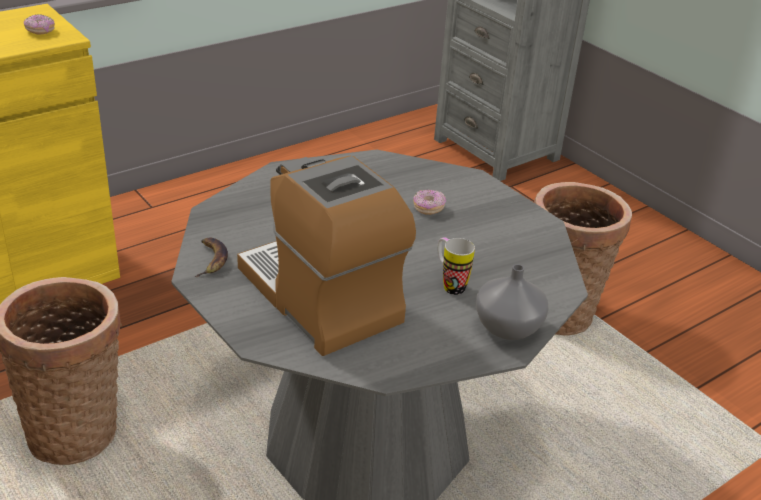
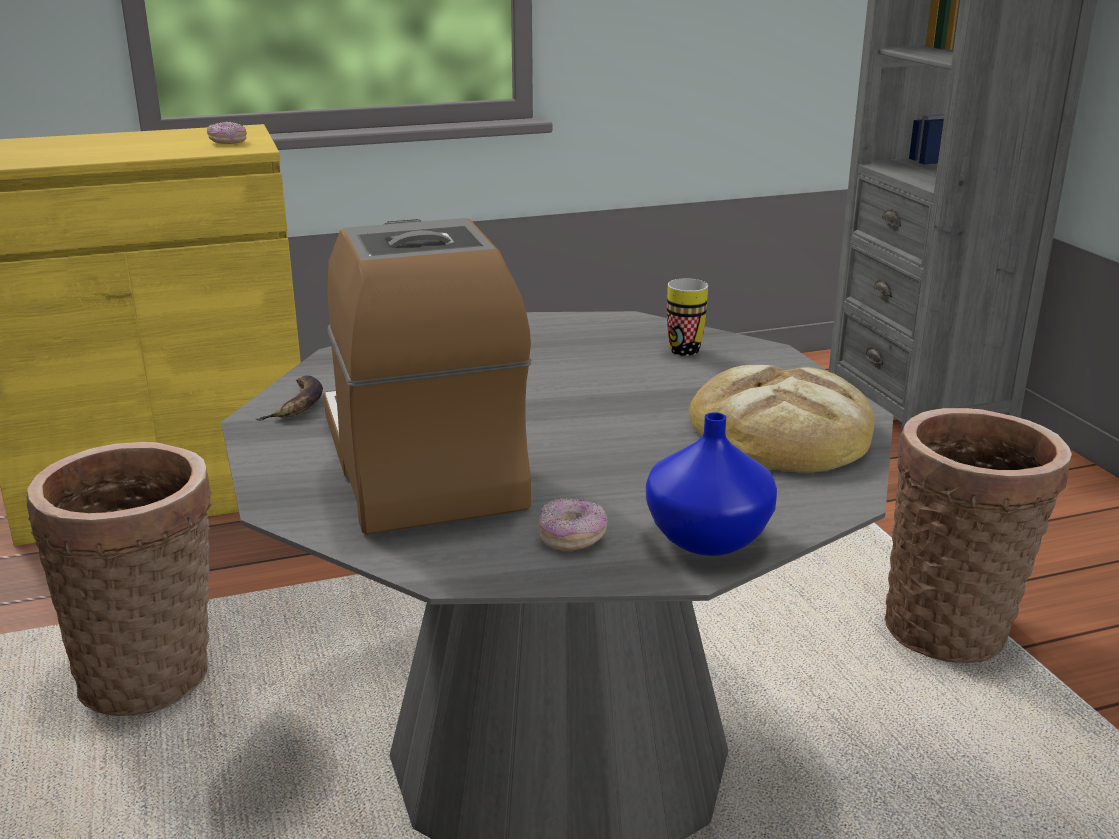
camera: 20 degrees right, 10 degrees down
(428, 208) = (670, 379): donut -> donut (572, 538)
(449, 284) = (641, 471): mug -> mug (680, 347)
(509, 328) = (710, 539): grey vase -> blue vase
(510, 242) = (782, 430): none -> bread

